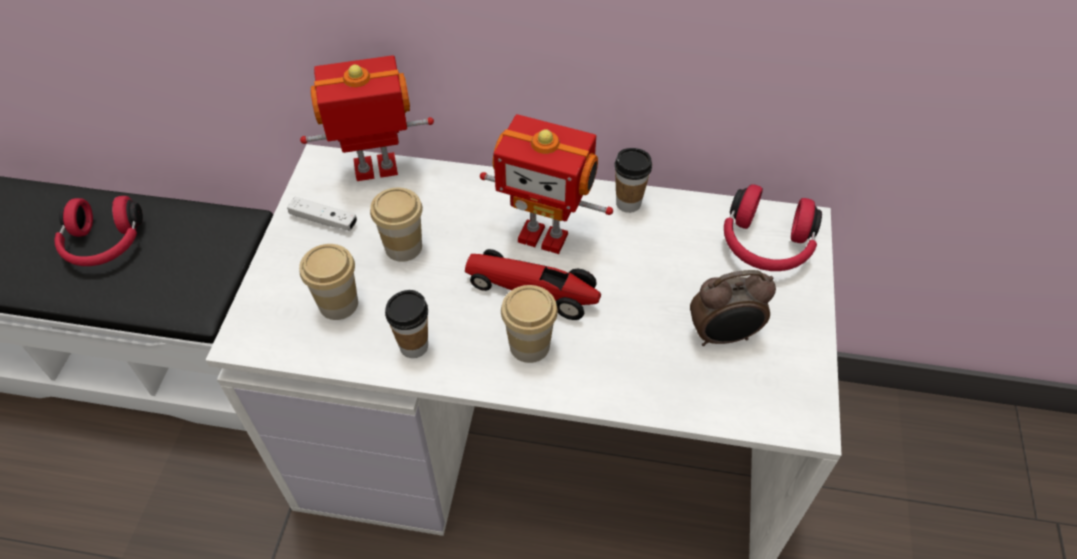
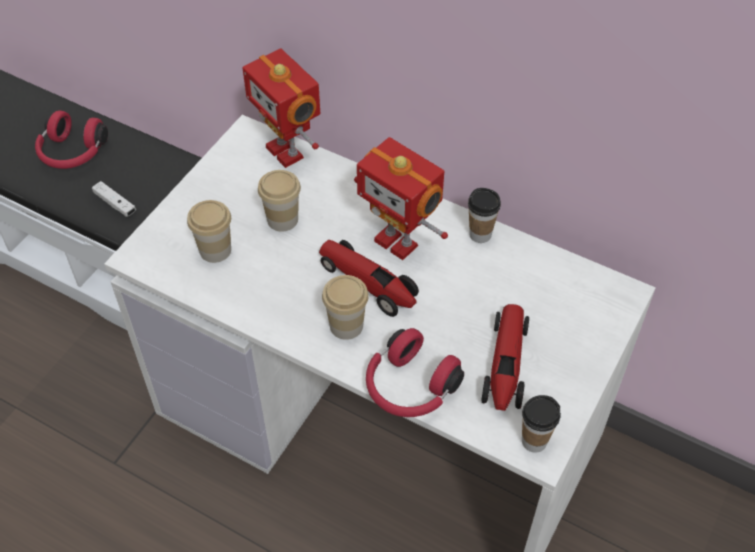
camera: 20 degrees right, 0 degrees up
(324, 220) = (230, 181): white game controller -> white game controller (115, 203)
(376, 171) = (287, 151): toy robot -> toy robot turned 135 degrees counterclockwise
(414, 346) = (258, 299): cup -> cup (534, 441)
(723, 336) = (505, 365): alarm clock -> toy car
(765, 245) = (580, 303): red headphones -> red headphones (409, 387)

